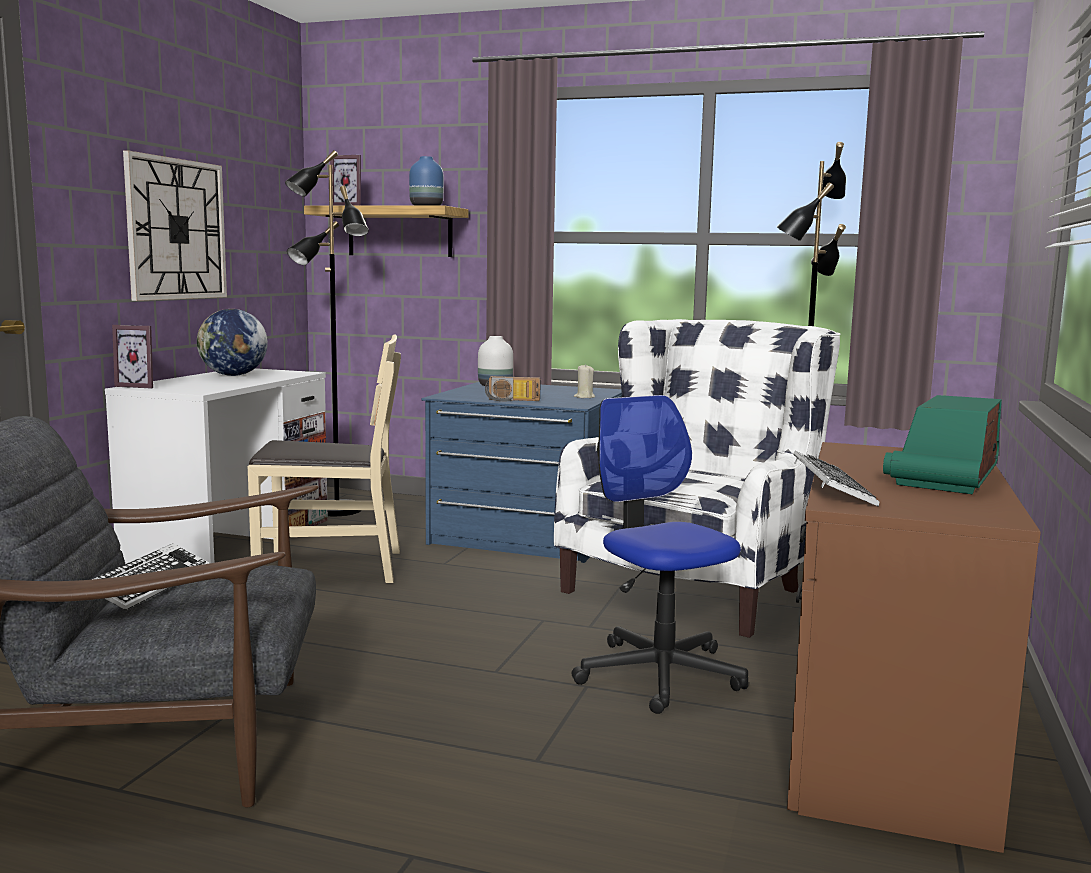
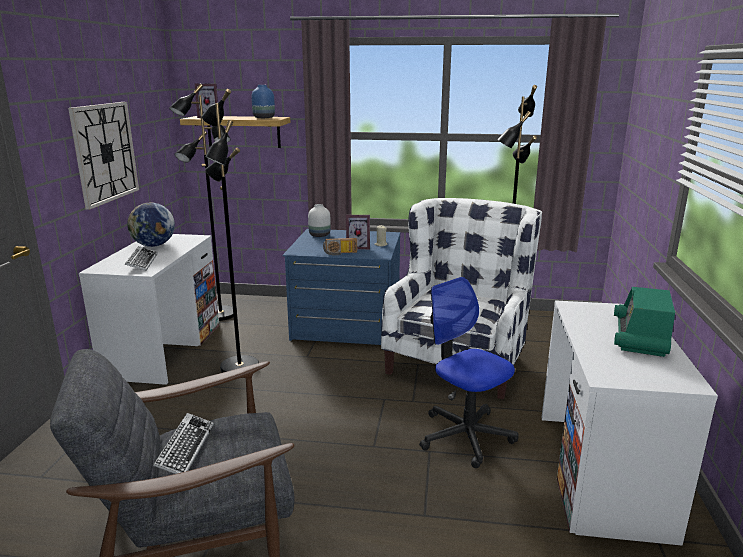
camera: 10 degrees left, 10 degrees up
(140, 386) = (101, 267): picture frame -> picture frame (358, 247)
(329, 567) = (238, 367): beige chair -> black floor lamp
(831, 488) = (589, 359): keyboard -> keyboard (142, 262)
(887, 741) = (601, 472): brown desk -> white desk

